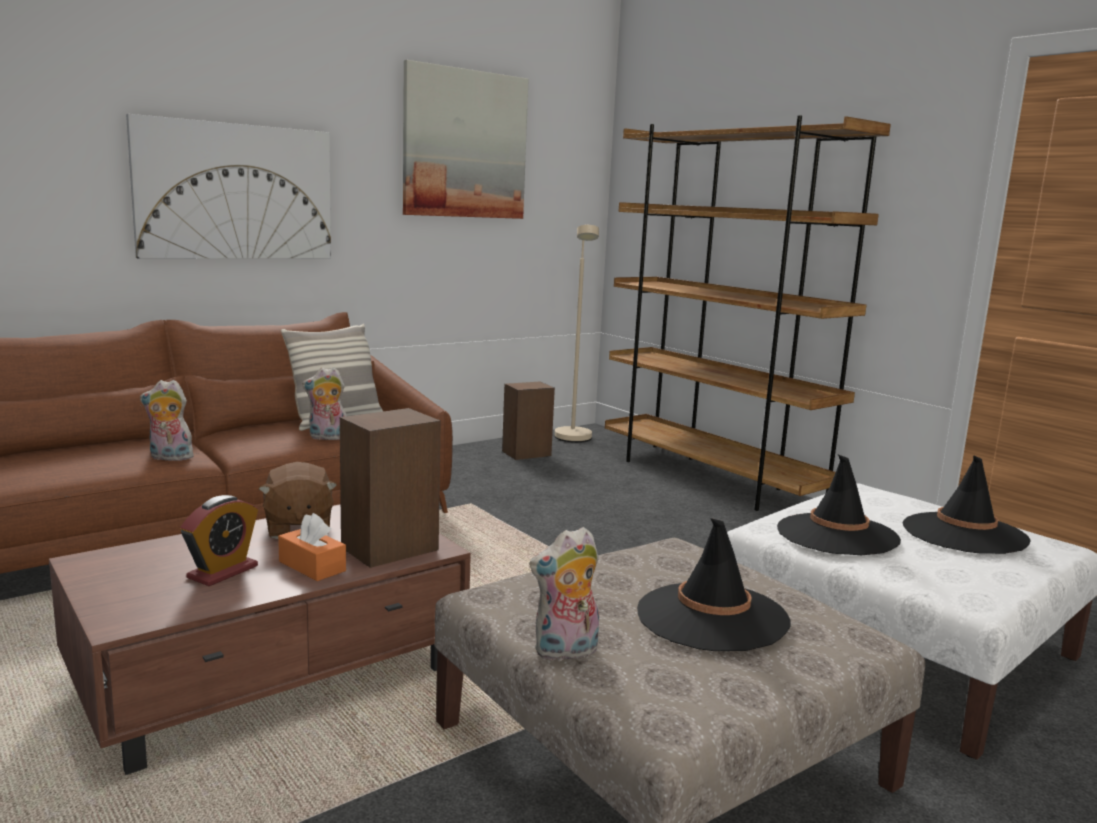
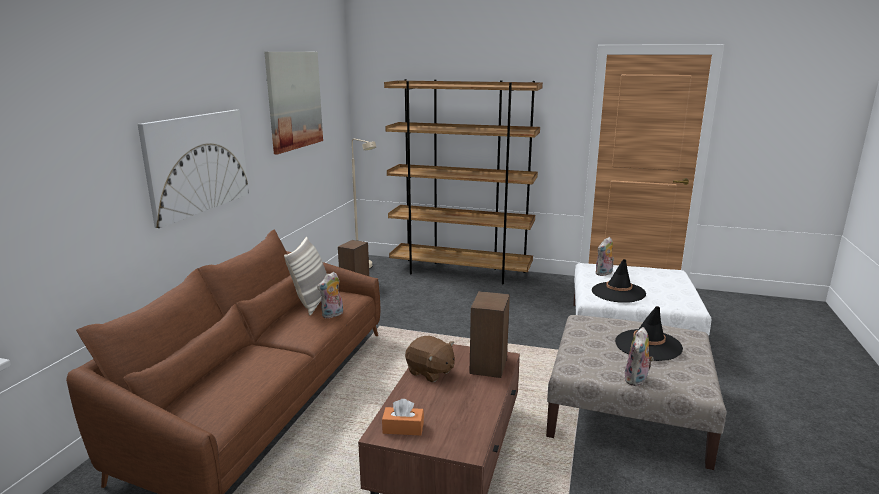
camera: 35 degrees left, 5 degrees up
(169, 458) = (279, 360): plush toy -> plush toy (604, 274)
(223, 572) = (451, 408): alarm clock -> none
(312, 566) = (479, 388): orange tissue box -> orange tissue box (403, 428)
(964, 534) = (649, 277): black hat -> none

